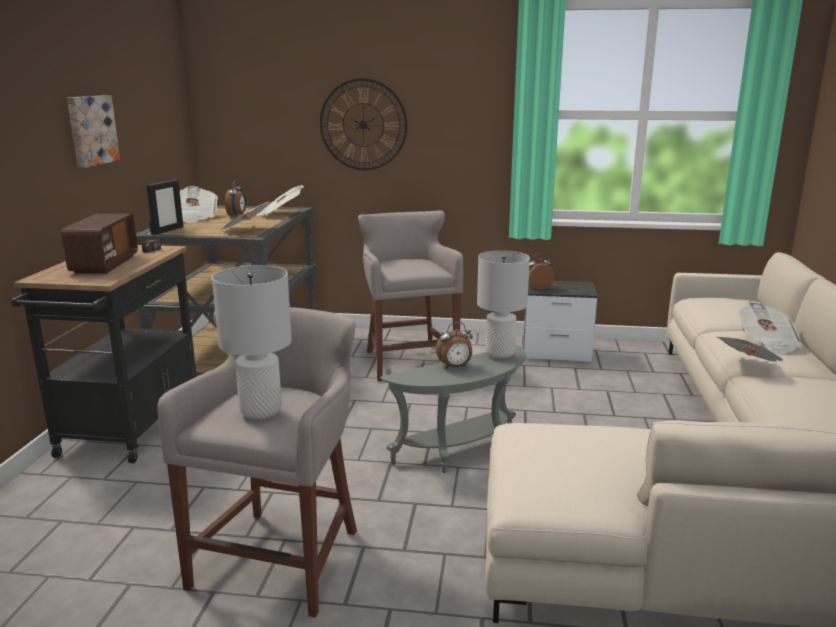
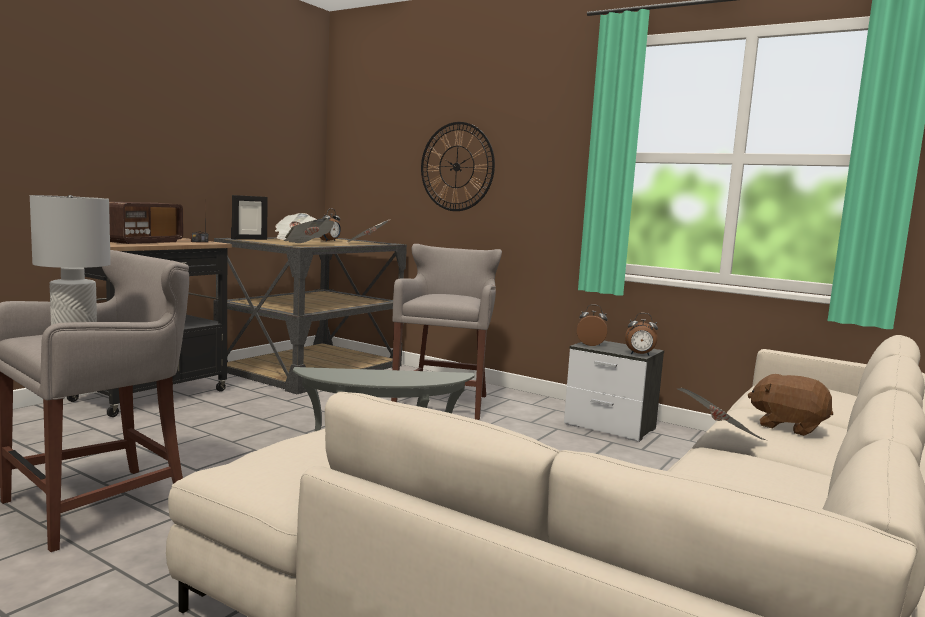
camera: 25 degrees right, 10 degrees down
(91, 130) = (190, 142): picture -> none
(455, 367) = (373, 374): alarm clock -> alarm clock (640, 354)
(499, 355) = (435, 375): grey table lamp -> none
(767, 344) = (788, 426): newspaper -> brown plush toy

